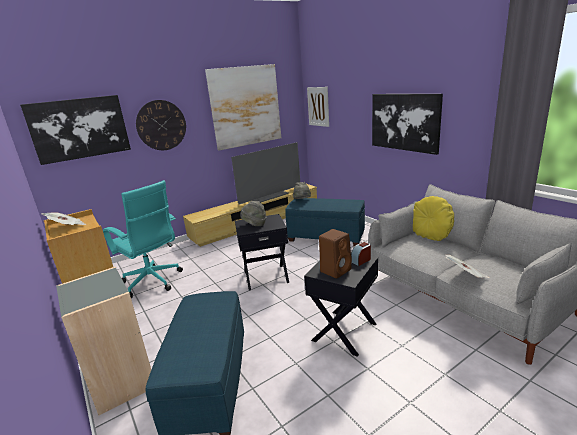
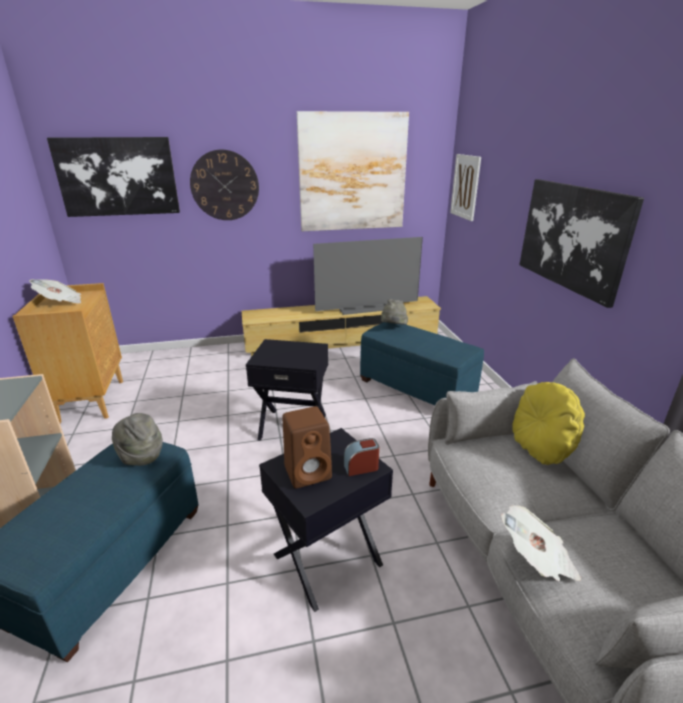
camera: 20 degrees right, 5 degrees up
(153, 282) = (165, 391): turquoise office chair -> none
(254, 224) = (281, 353): grey hat -> grey hat (140, 455)

